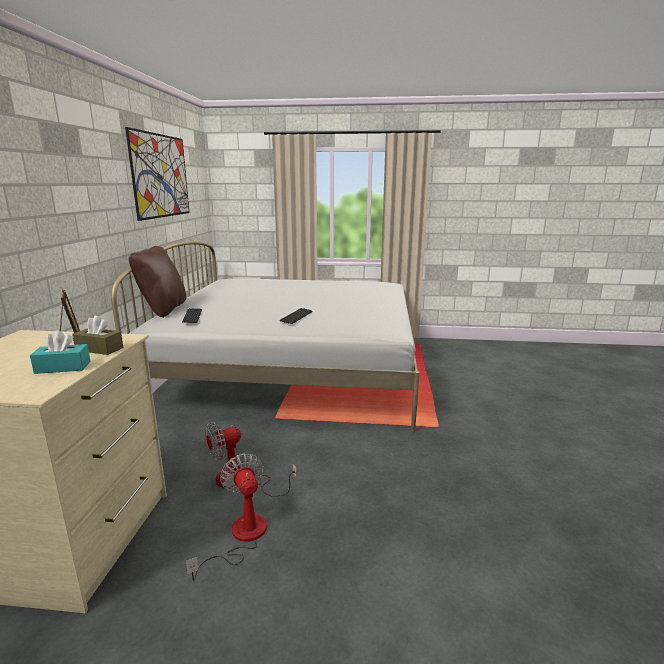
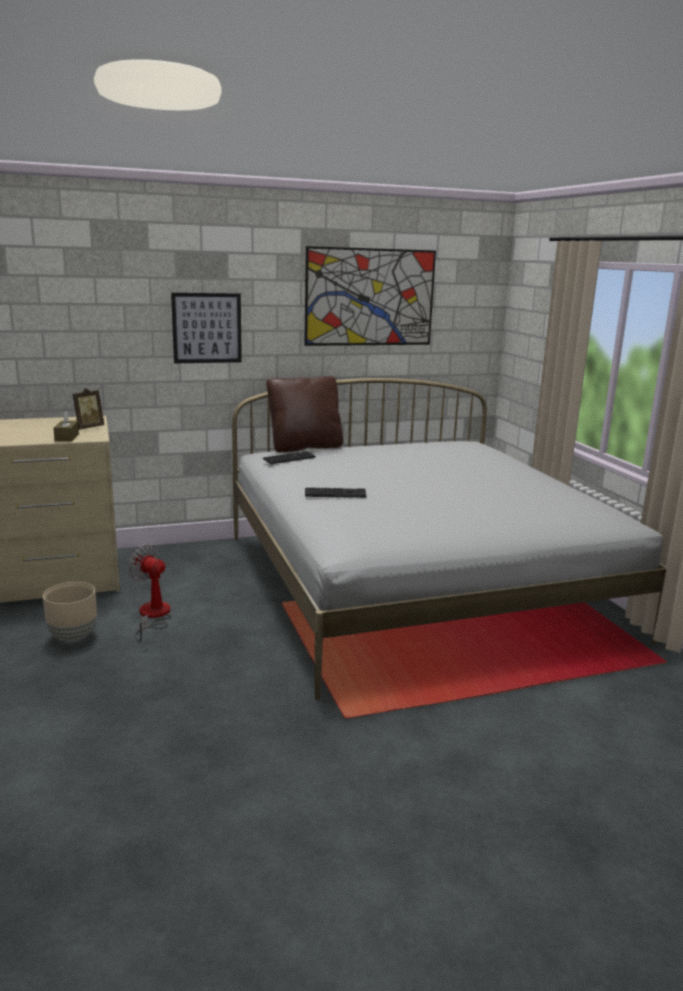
camera: 65 degrees right, 0 degrees up
(63, 367) = (26, 438): turquoise tissue box -> none
(78, 209) = (207, 328): none -> picture
(240, 538) = (72, 637): fan -> beige planter

